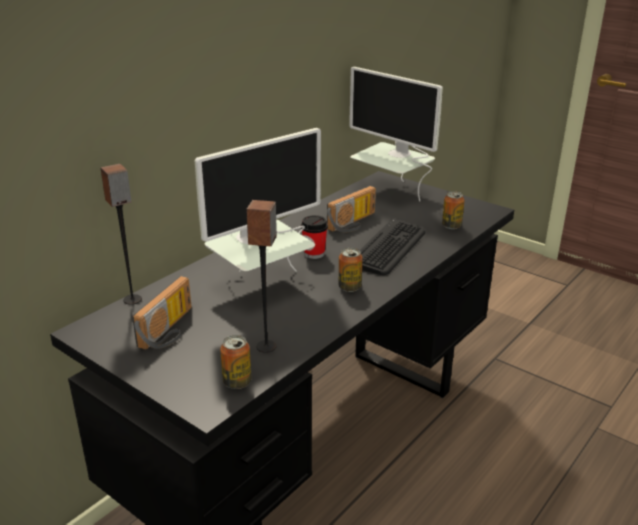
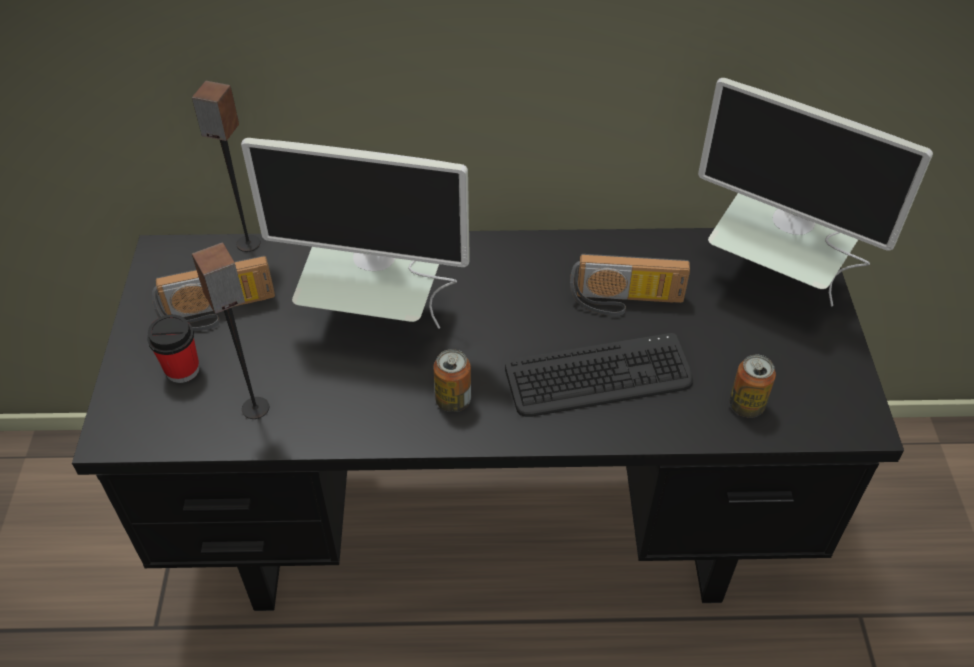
camera: 50 degrees right, 20 degrees up
(237, 382) = (170, 429): can -> none
(314, 254) = (500, 316): cup -> cup (182, 369)
(392, 192) = (773, 281): monitor -> monitor turned 60 degrees counterclockwise

